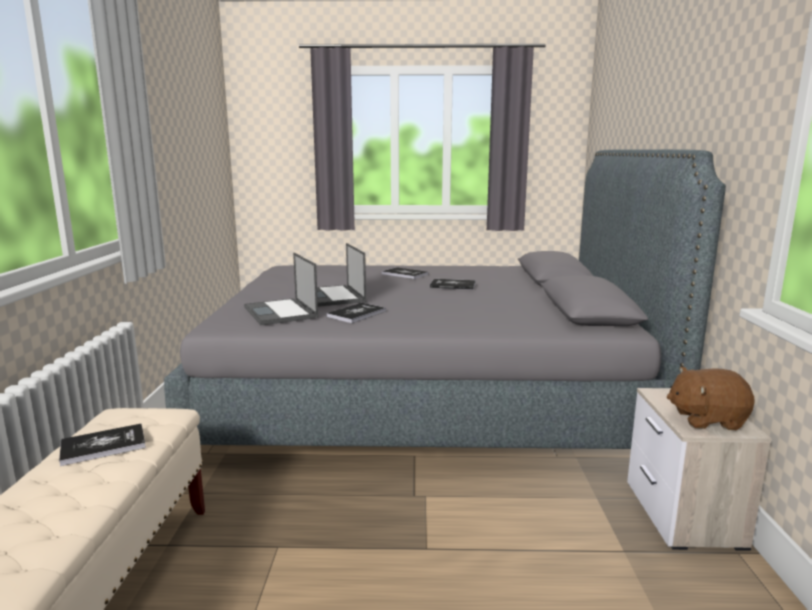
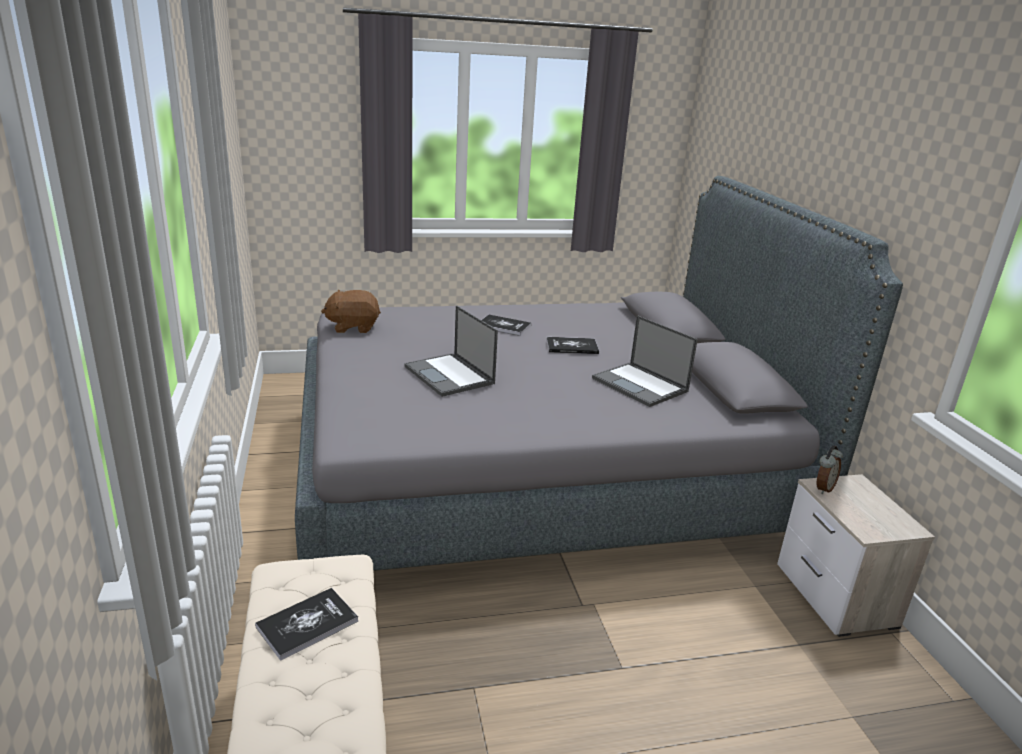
camera: 15 degrees left, 10 degrees up
(281, 312) = (410, 410): laptop -> laptop (641, 385)
(356, 314) = (498, 407): book -> none
(659, 395) = (823, 488): none -> alarm clock
(706, 419) = (875, 518): brown plush toy -> brown plush toy (353, 327)

